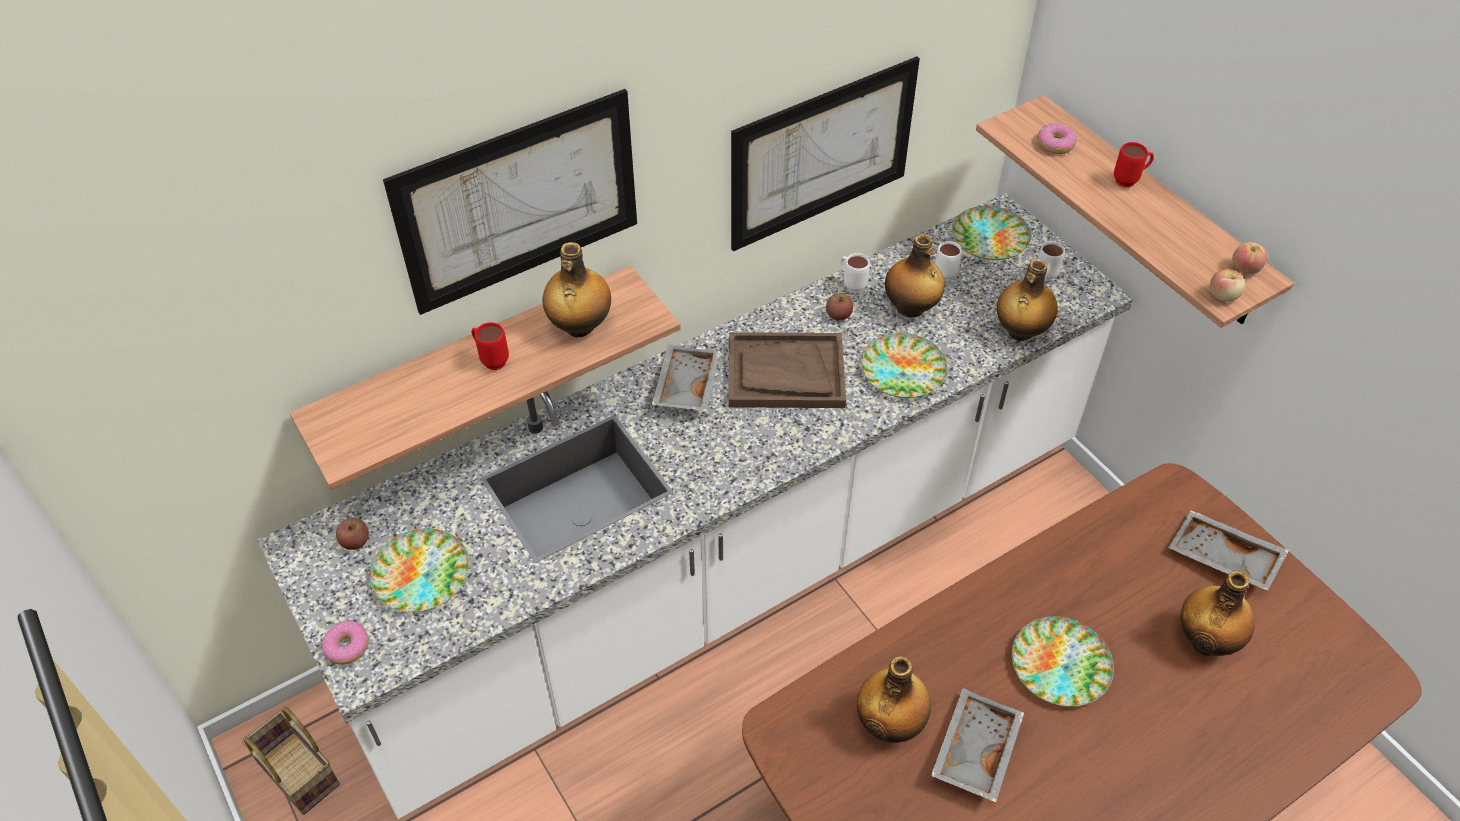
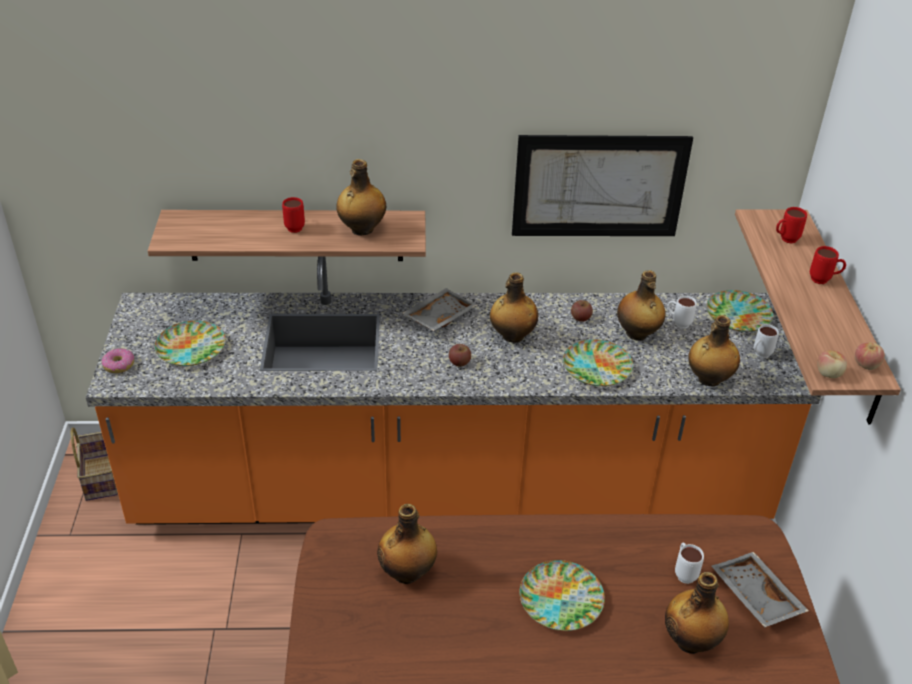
camera: 30 degrees right, 10 degrees down
(355, 541) = (171, 315): apple -> apple (459, 362)
(519, 202) = (343, 123): picture -> none
(730, 566) = (451, 489): white counter -> orange counter
(785, 373) = (512, 336): brown tray -> bottle
(851, 284) = (606, 304): white mug -> white mug (684, 572)
(973, 750) = (451, 617): grey tray -> none
(1055, 144) = (785, 240): donut -> red mug

